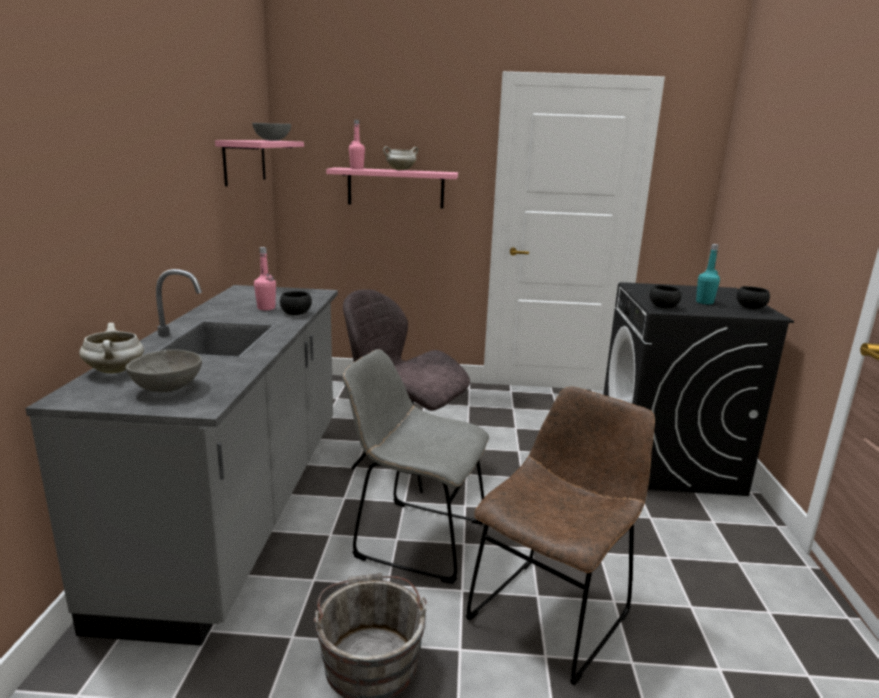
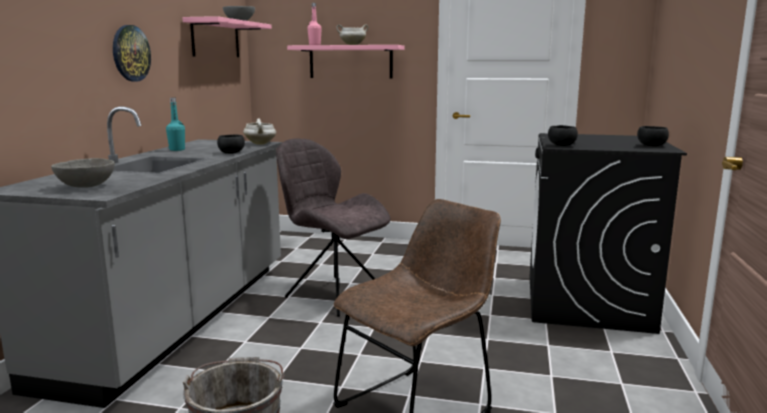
camera: 10 degrees right, 5 degrees down
(115, 371) = (57, 178): white cooking pot -> white cooking pot (261, 144)
(169, 194) = (130, 53): none -> wall clock
(266, 308) = (210, 150): pink bottle -> none
(414, 538) = (316, 348): grey chair -> none
(704, 302) = (608, 143): turquoise bottle -> turquoise bottle (177, 150)

